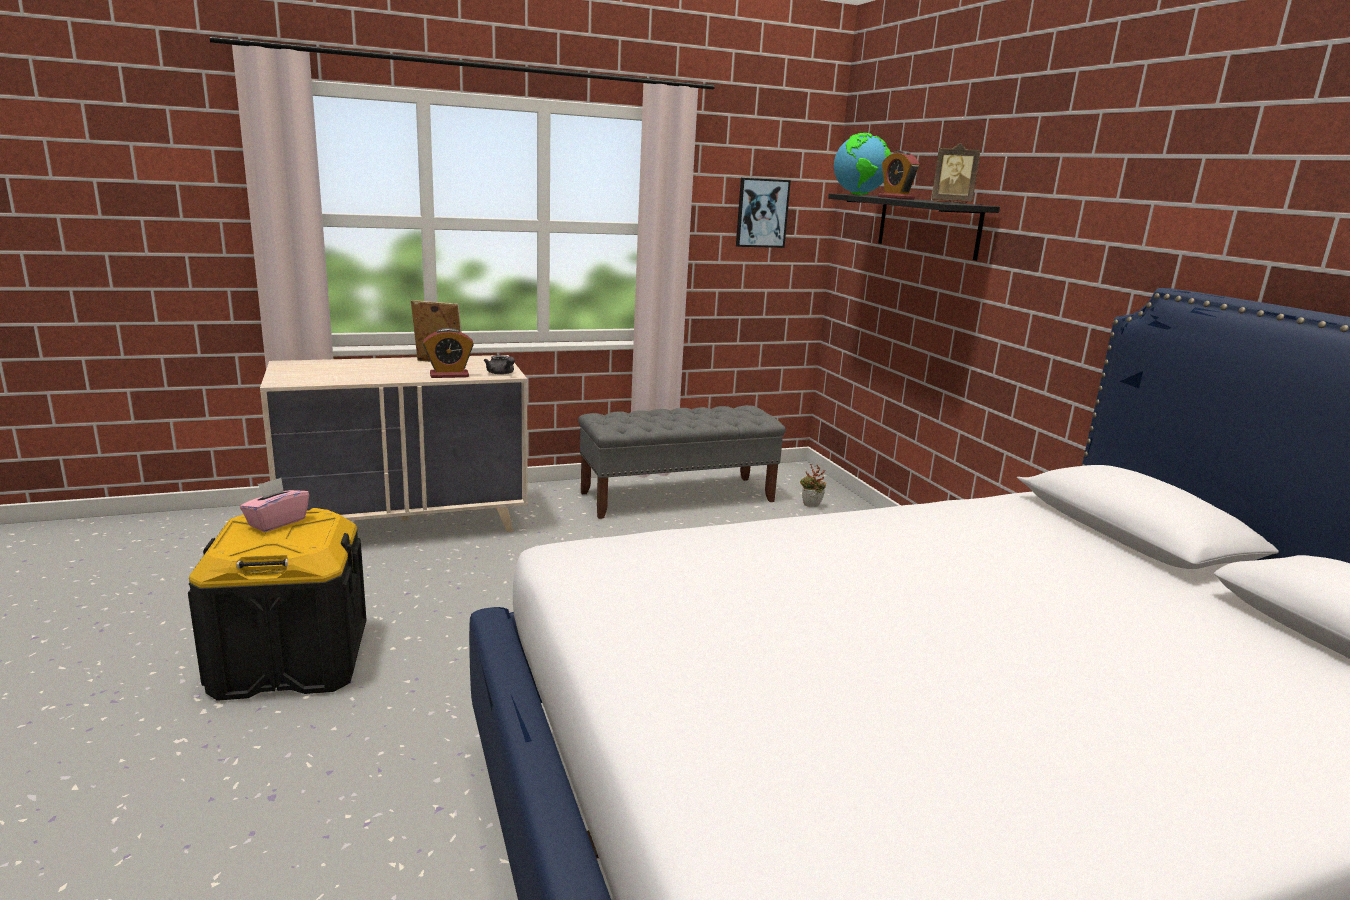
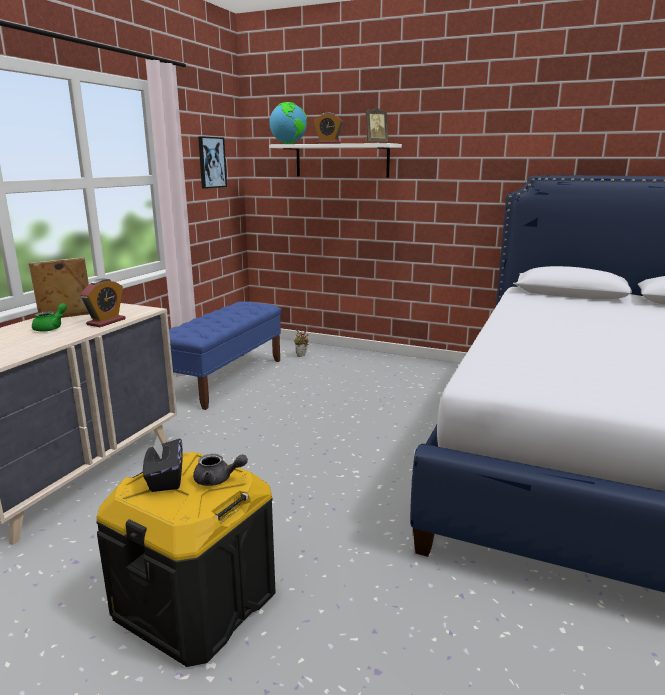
camera: 45 degrees left, 0 degrees up
(276, 522) = (165, 479): pink tissue box -> black tissue box
(405, 368) = (51, 328): none -> green teapot
(501, 373) = (140, 310): grey teapot -> grey teapot (218, 480)
(678, 497) = (225, 378): grey bench -> blue bench
(927, 226) = (341, 160): black shelf -> white shelf

